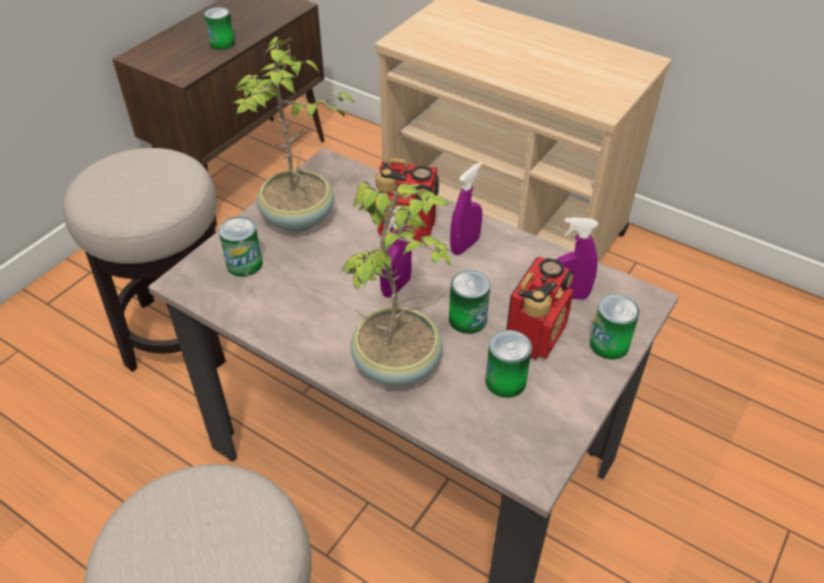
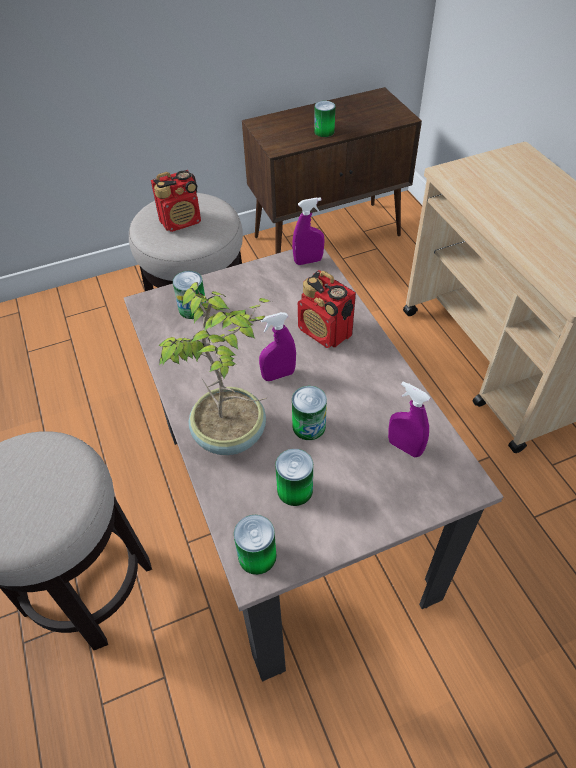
camera: 35 degrees right, 5 degrees up
(298, 219) = (254, 291): potted plant -> none
(465, 245) = (357, 366): purple spray bottle -> purple spray bottle (308, 261)
(535, 335) = (349, 466): radio -> radio (181, 221)
(609, 344) = (402, 505): can -> can (257, 556)

